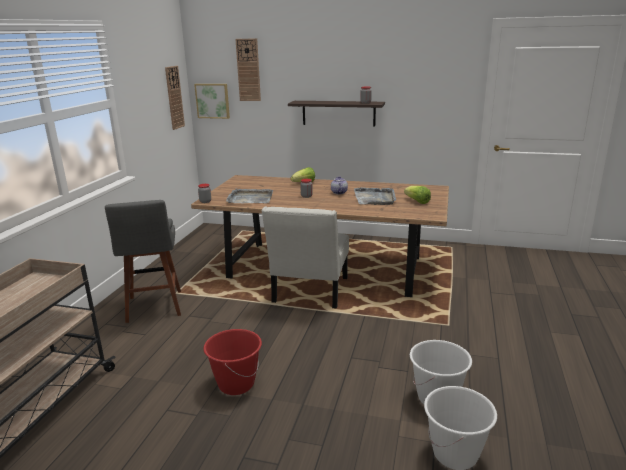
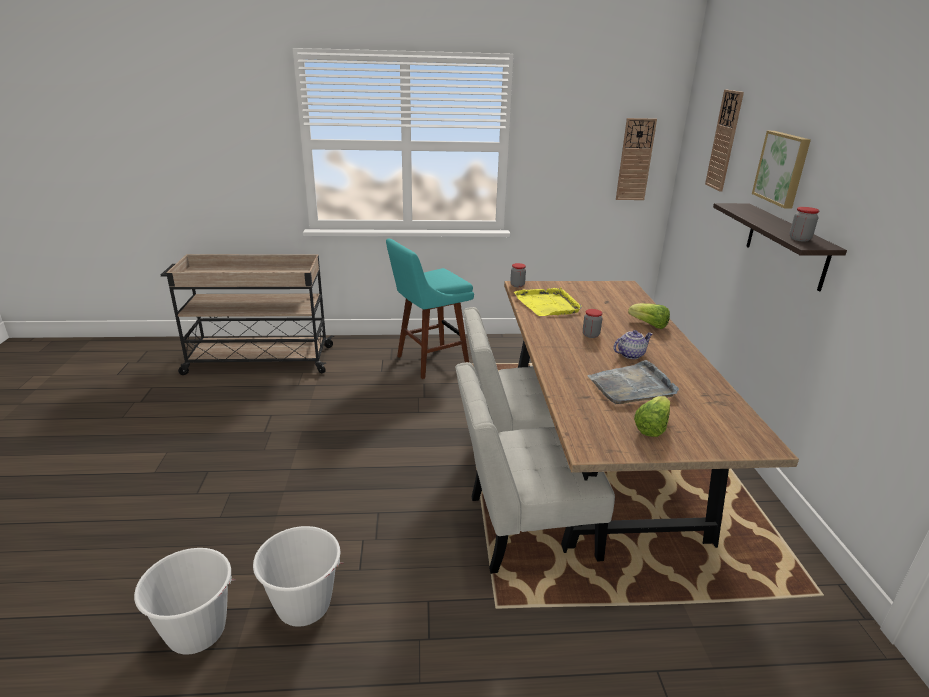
camera: 70 degrees right, 5 degrees up
(154, 308) = (429, 362): grey stool -> turquoise stool
(213, 100) = (689, 176): picture -> picture (782, 168)
(236, 384) = (312, 441): red bucket -> none
(250, 198) = (548, 304): grey tray -> yellow tray
(387, 305) = (524, 528): none -> white chair

